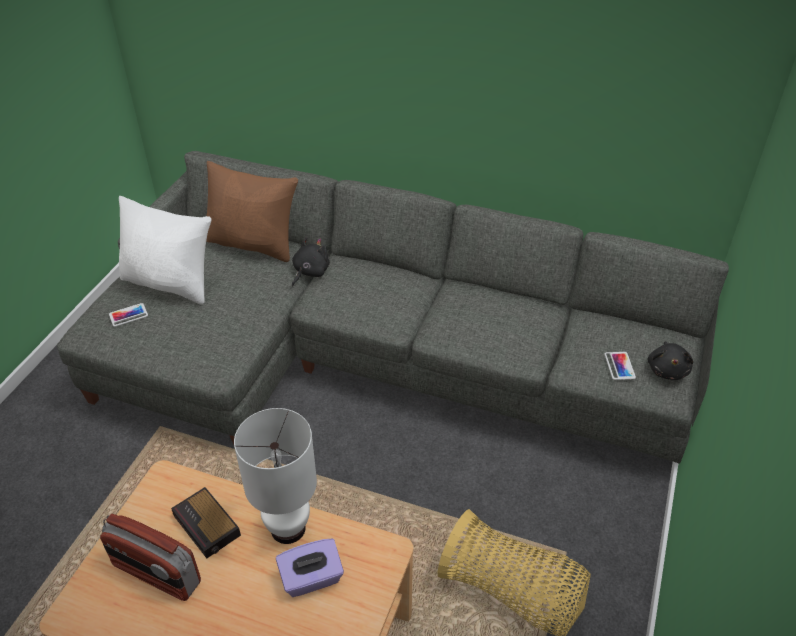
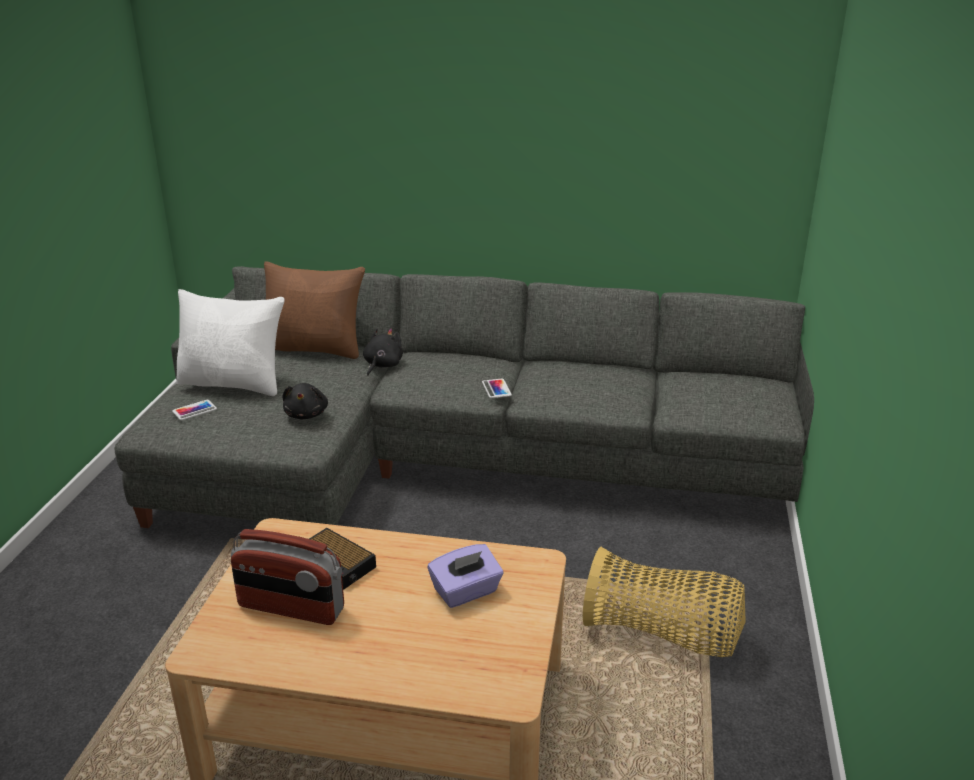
camera: 10 degrees left, 15 degrees down
(287, 528) = (425, 556): white table lamp -> none
(619, 366) = (722, 404): phone -> phone (496, 389)
(667, 369) = (768, 404): black plush toy -> black plush toy (306, 414)

